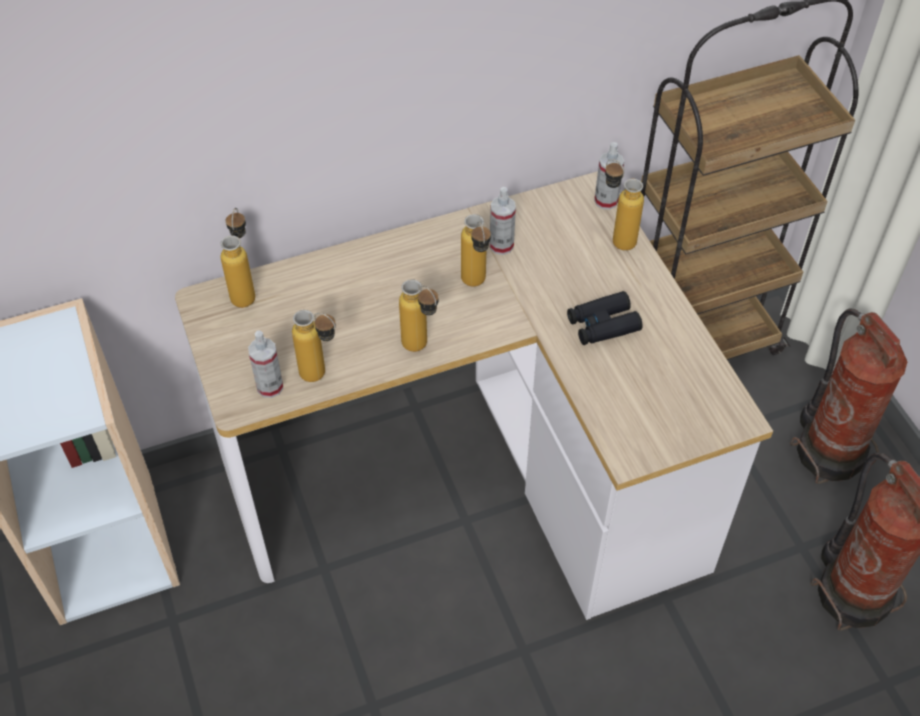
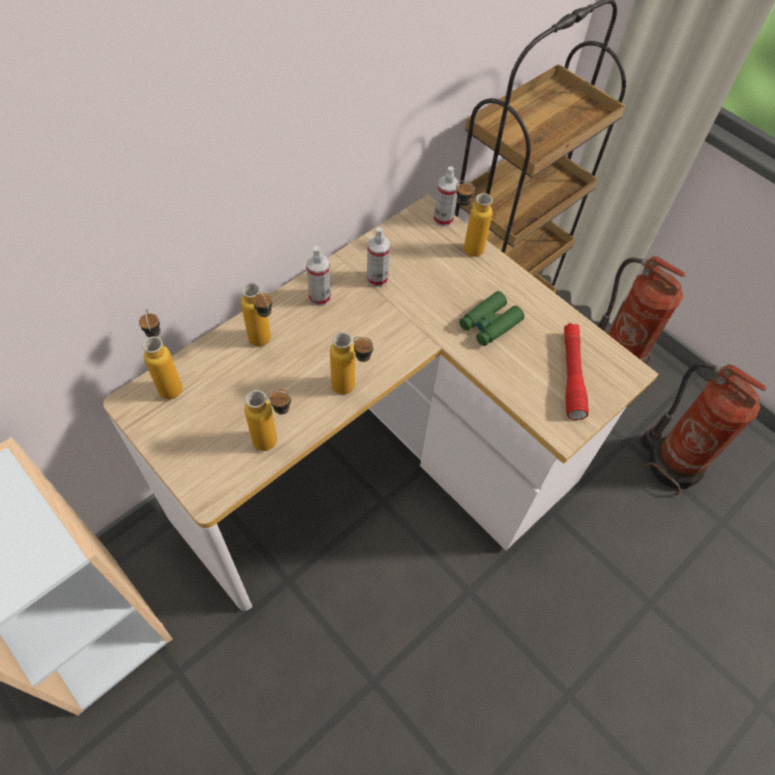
camera: 25 degrees left, 5 degrees up
(270, 387) = (231, 467): spray bottle -> spray bottle (320, 297)
(476, 286) = (372, 319): bottle -> bottle (264, 344)
(602, 325) = (489, 324): black binoculars -> green binoculars
(669, 402) = (571, 374): none -> red flashlight

